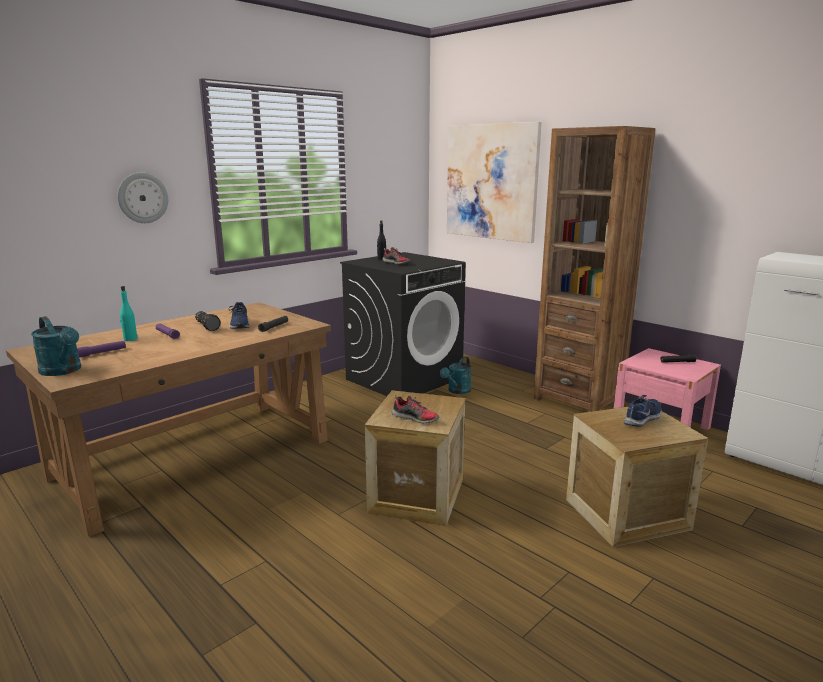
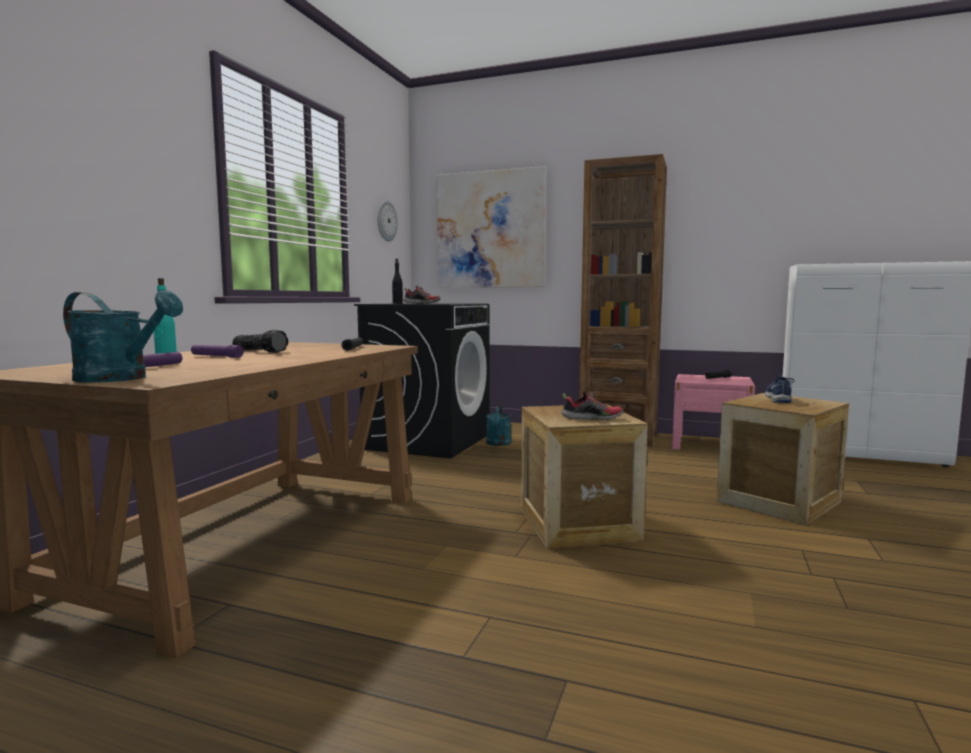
camera: 25 degrees left, 10 degrees down
(142, 198) = (141, 183): wall clock -> wall clock (386, 221)
(239, 325) = (302, 349): blue shoe -> none

